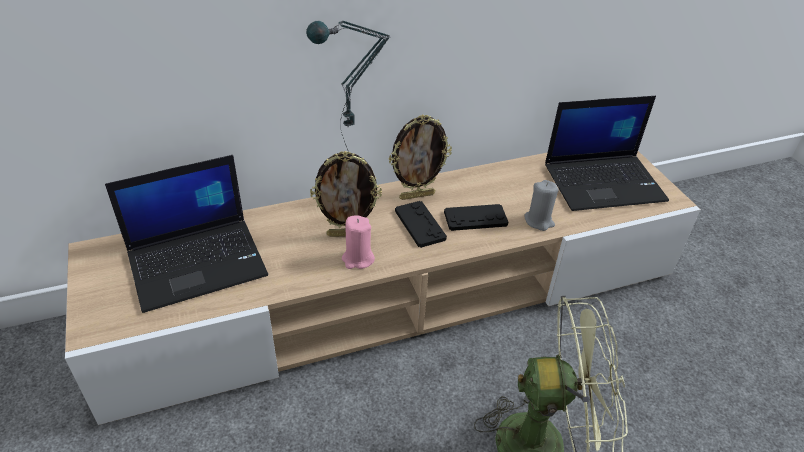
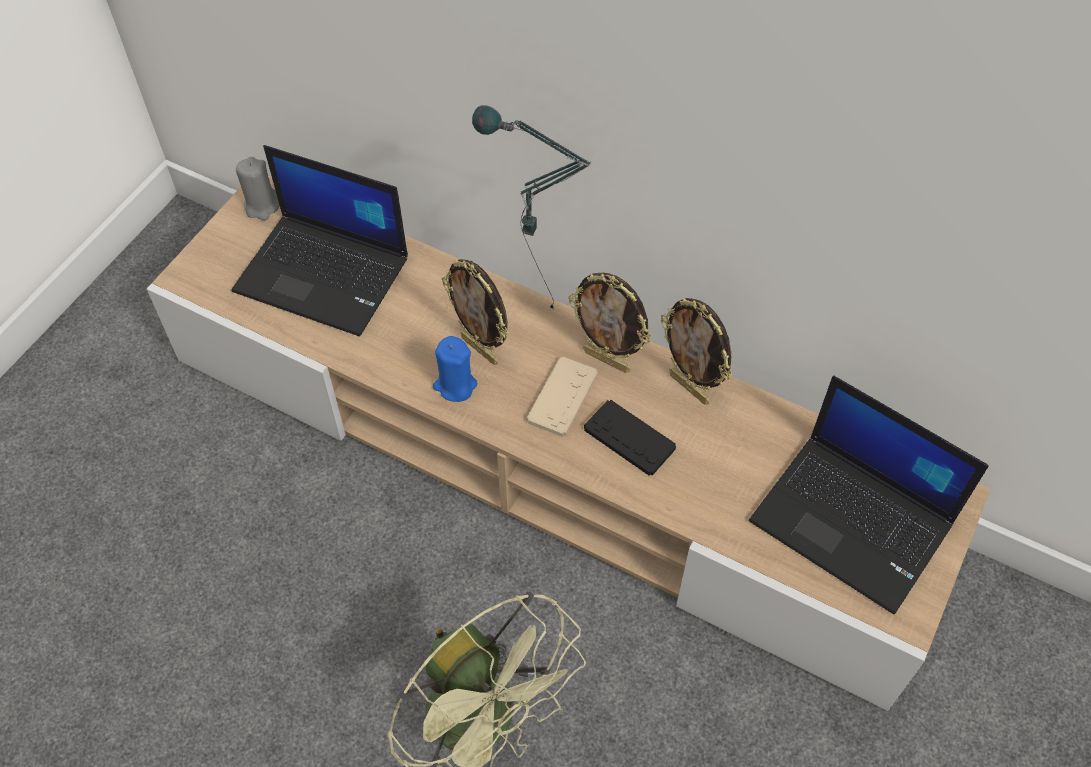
camera: 50 degrees right, 15 degrees up
(358, 259) = (455, 385): pink candle -> blue candle
(420, 225) = (562, 397): black game controller -> beige game controller
(469, 181) = (690, 388): none -> picture frame
(539, 221) = (693, 500): grey candle -> grey candle (262, 206)

